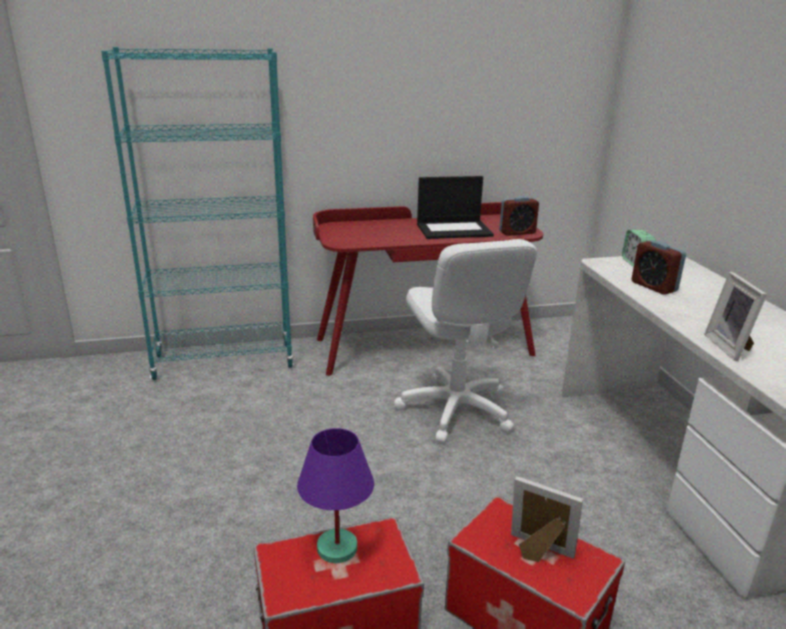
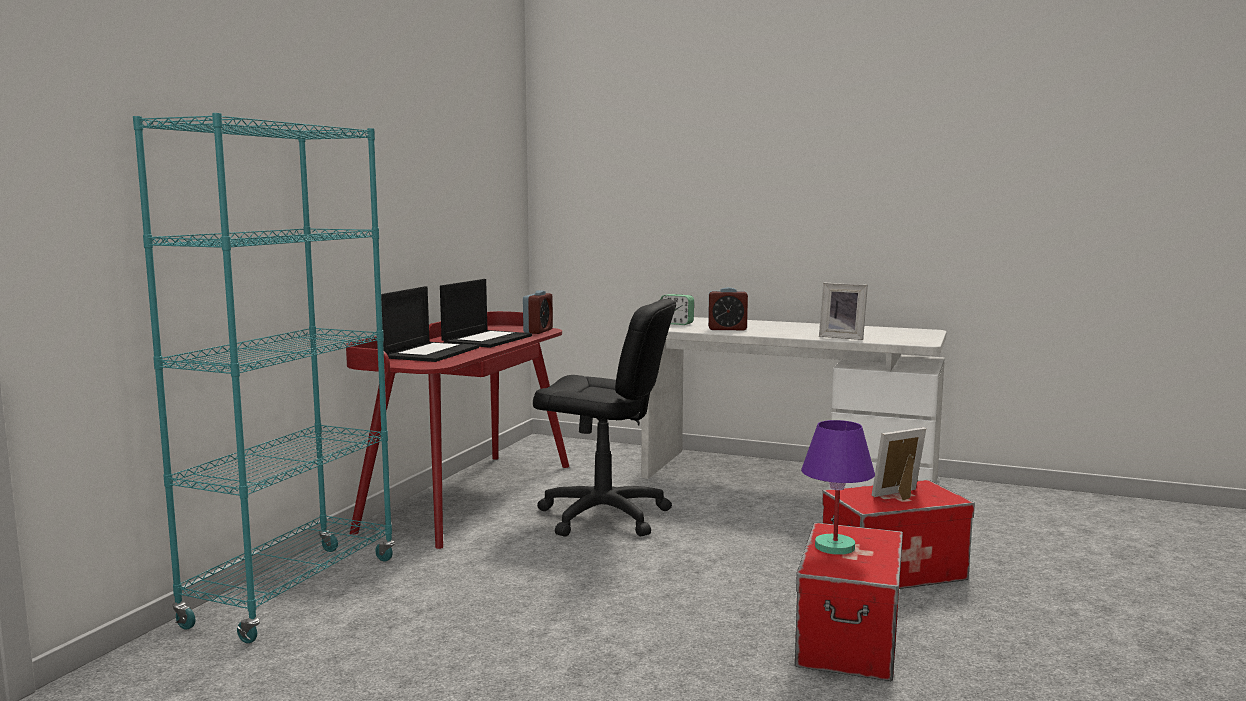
camera: 55 degrees left, 15 degrees down
(380, 231) = (430, 352): none -> laptop
(455, 410) = (604, 516): white office chair -> black office chair

